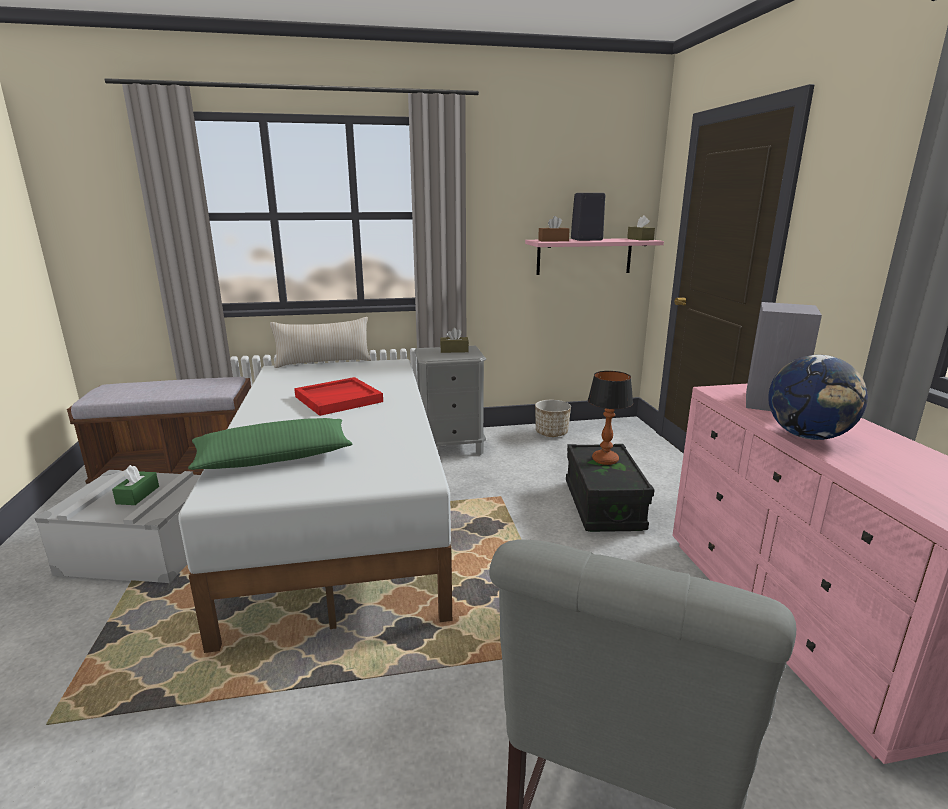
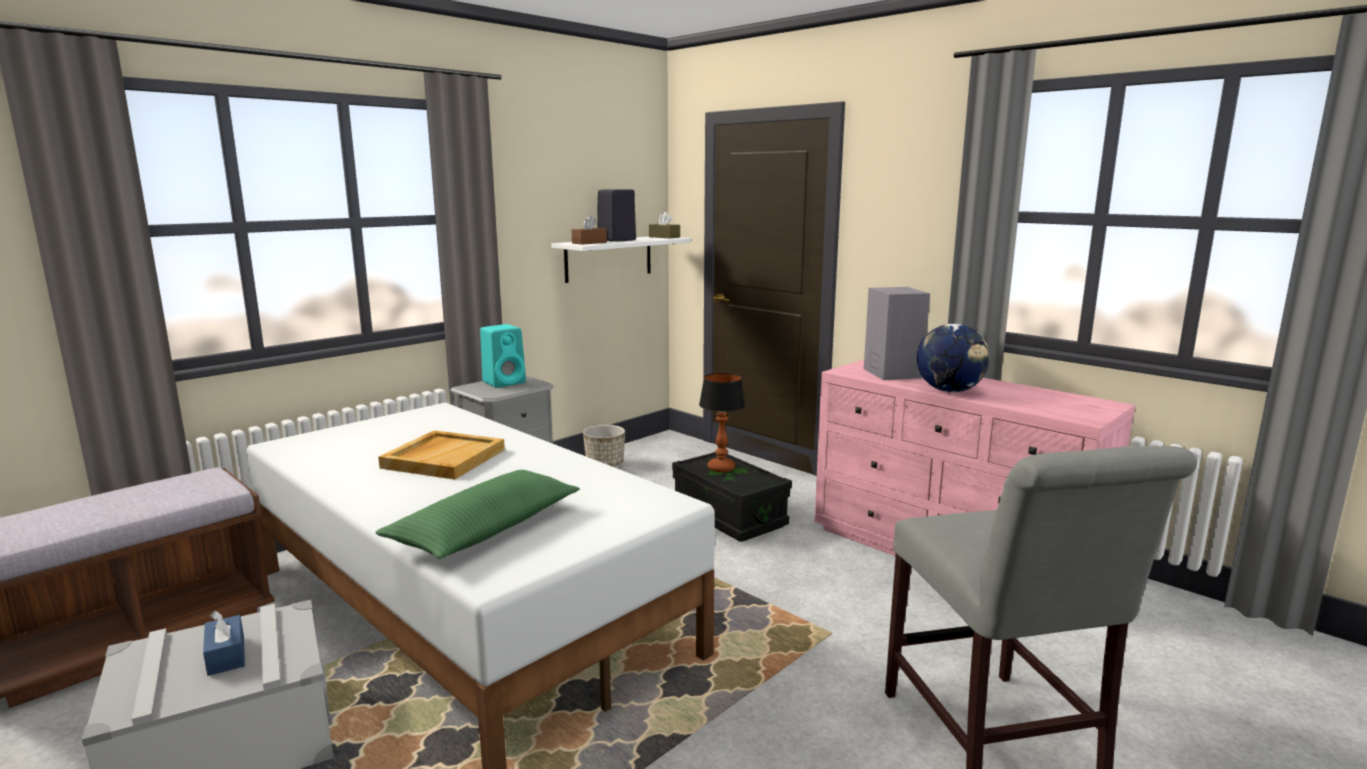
camera: 35 degrees left, 5 degrees down
(138, 495) = (226, 655): green tissue box -> blue tissue box
(323, 362) = (337, 425): beige pillow -> none
(339, 399) = (444, 458): red tray -> beige tray
(454, 350) = (505, 382): brown tissue box -> turquoise speaker
(584, 256) = (609, 258): pink shelf -> white shelf

